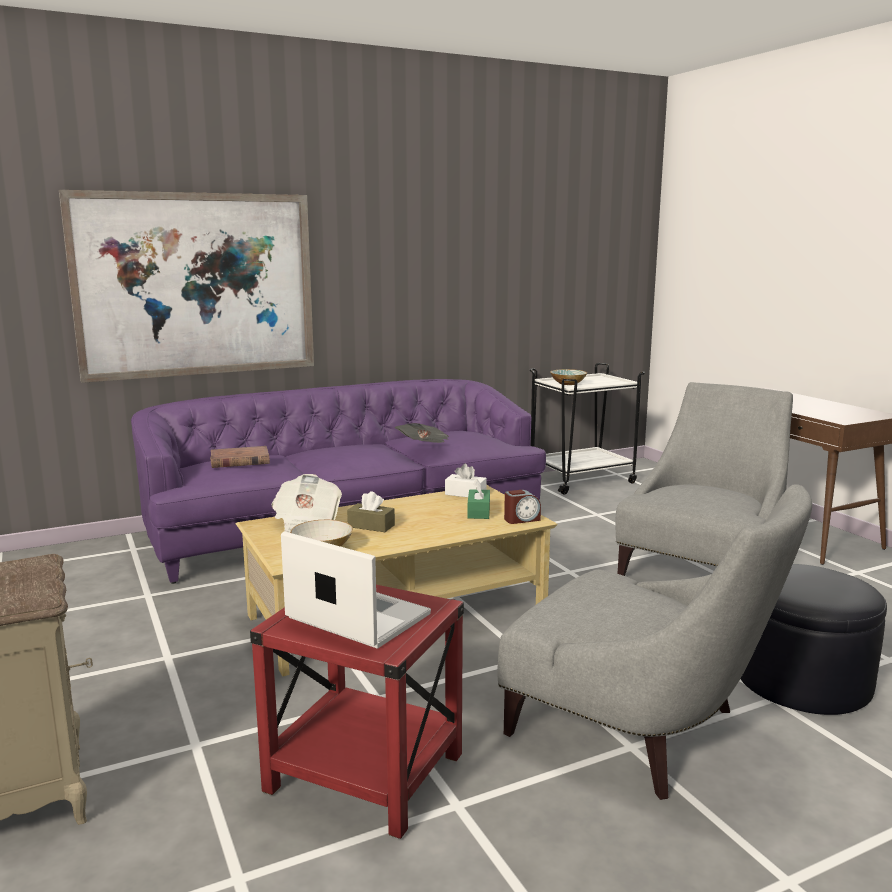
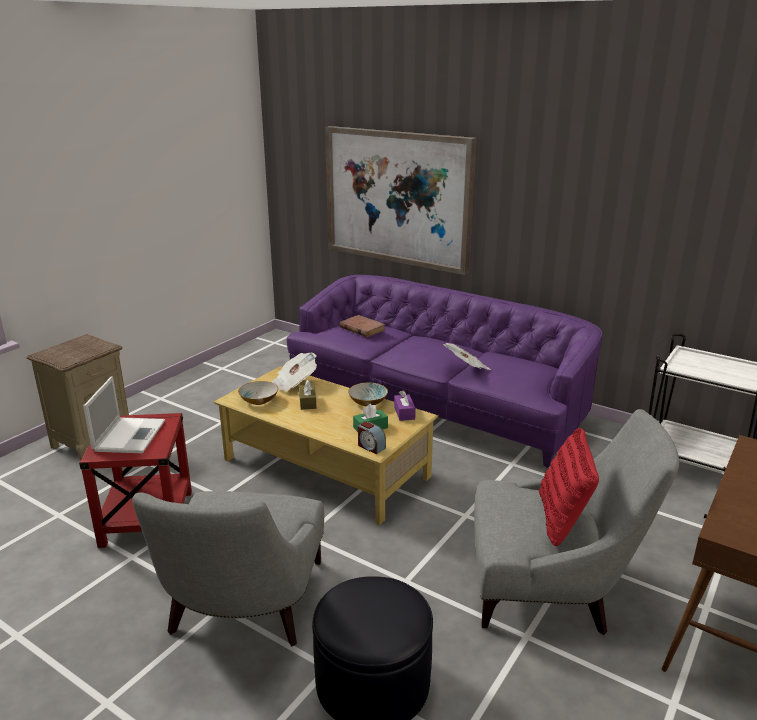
camera: 60 degrees right, 10 degrees up
(465, 494) = (404, 413): white tissue box -> purple tissue box
(568, 383) = (695, 363): bowl -> bowl (368, 402)
(715, 490) = (562, 521): none -> red pillow

